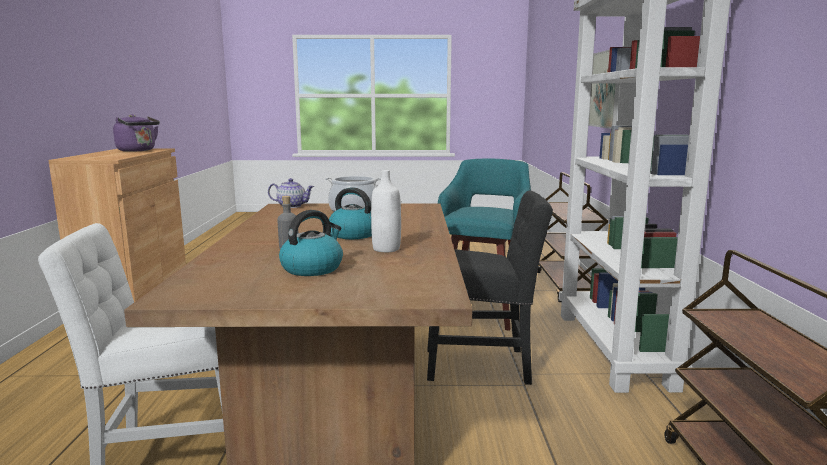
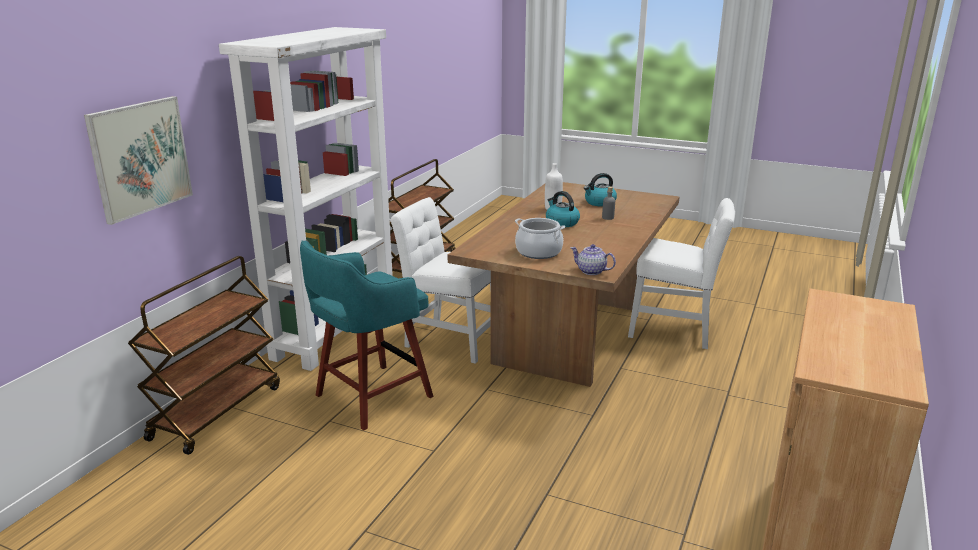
camera: 155 degrees left, 10 degrees up
(138, 150) = (846, 355): purple kettle -> none
(483, 365) = (448, 341): black chair -> white chair

